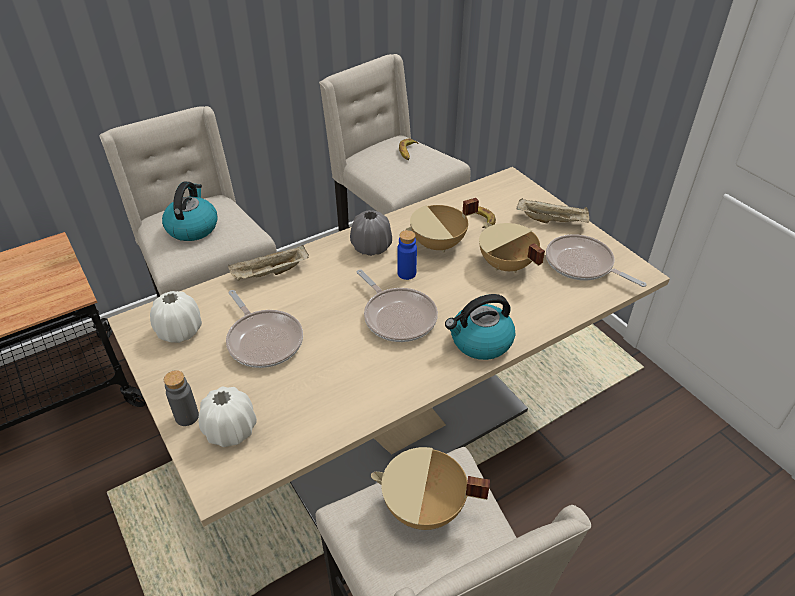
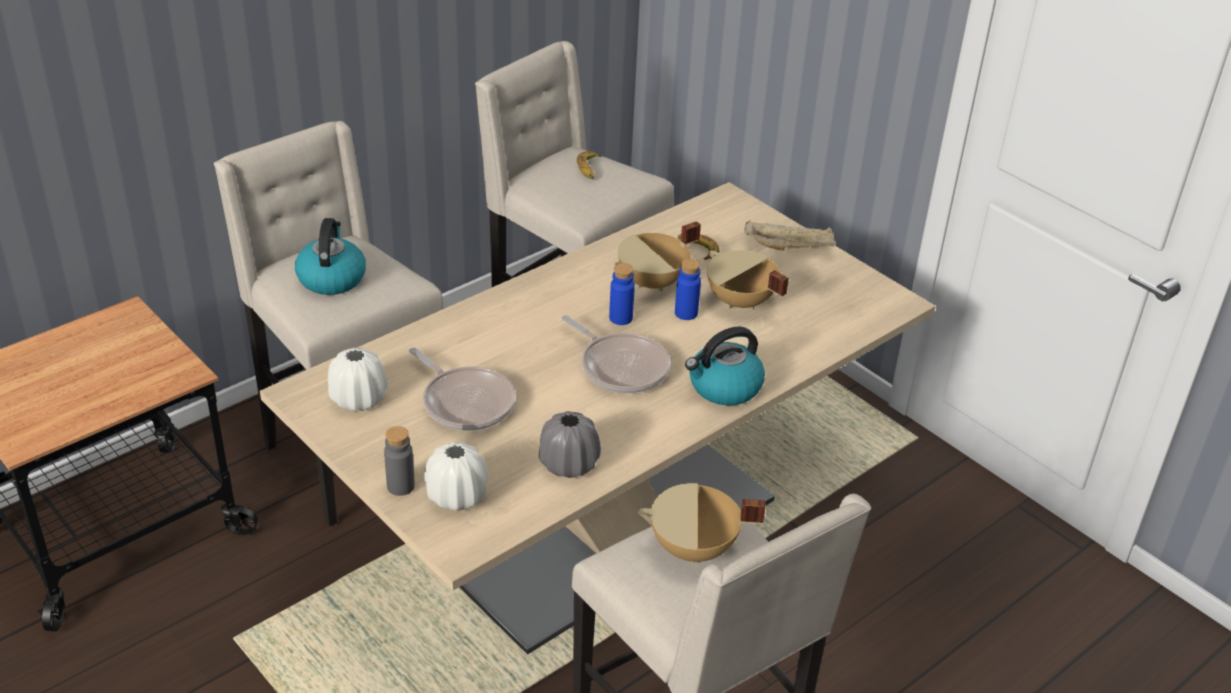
camera: 10 degrees left, 5 degrees down
(270, 274) = (450, 328): beige tray -> none
(371, 247) = (569, 290): grey vase -> grey vase (568, 464)
(460, 272) = (686, 313): none -> blue bottle
(582, 265) = (832, 297): frying pan -> none

